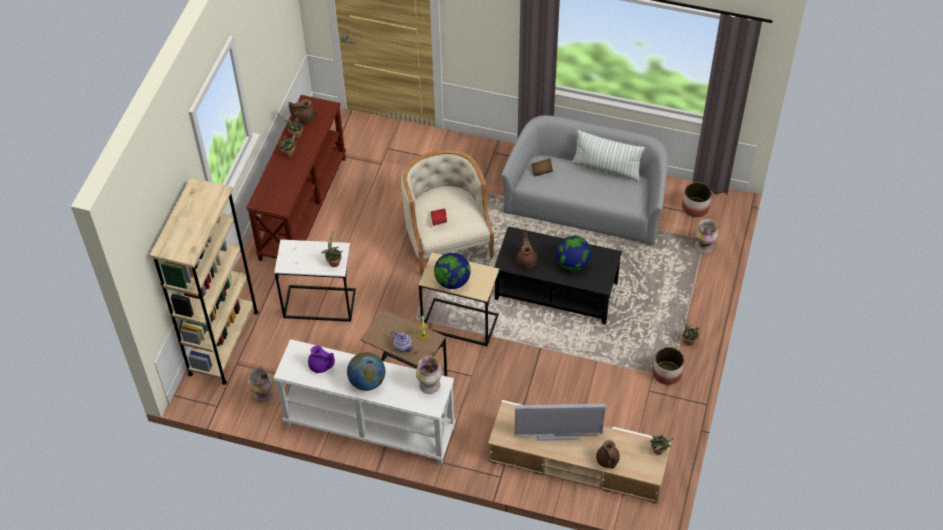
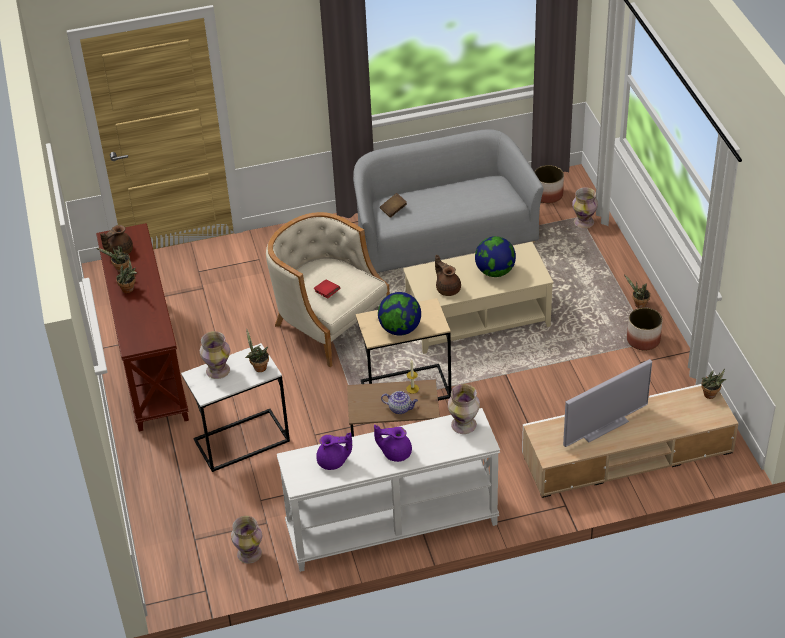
camera: 30 degrees left, 10 degrees down
(223, 342) = (163, 526): beige bookcase -> none
(304, 250) = (217, 371): none -> vase
(367, 381) = (395, 452): globe -> purple teapot
(556, 290) = (477, 319): black coffee table -> beige coffee table
(606, 168) = (454, 182): pillow -> none
(607, 461) = (671, 426): brown teapot -> none

